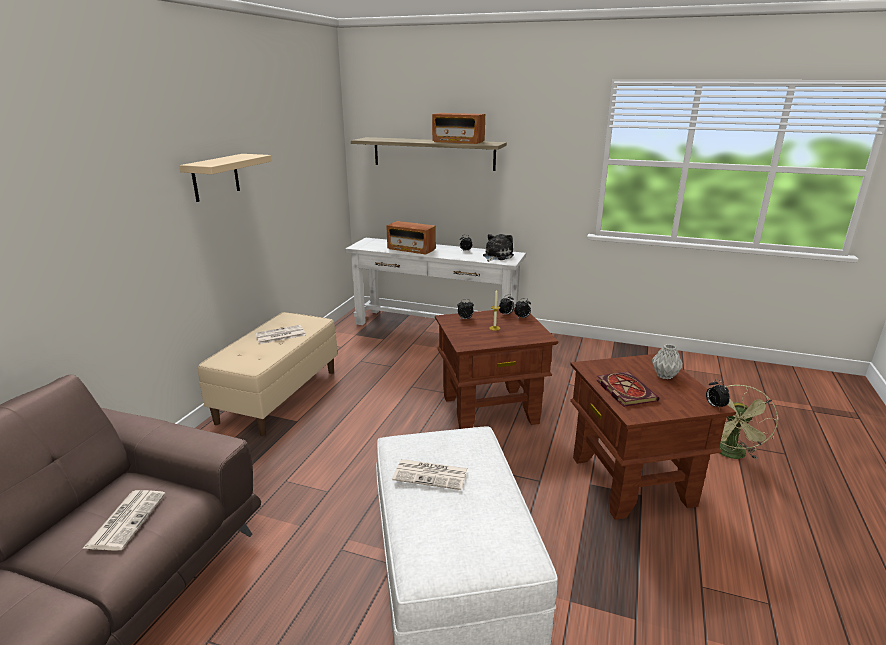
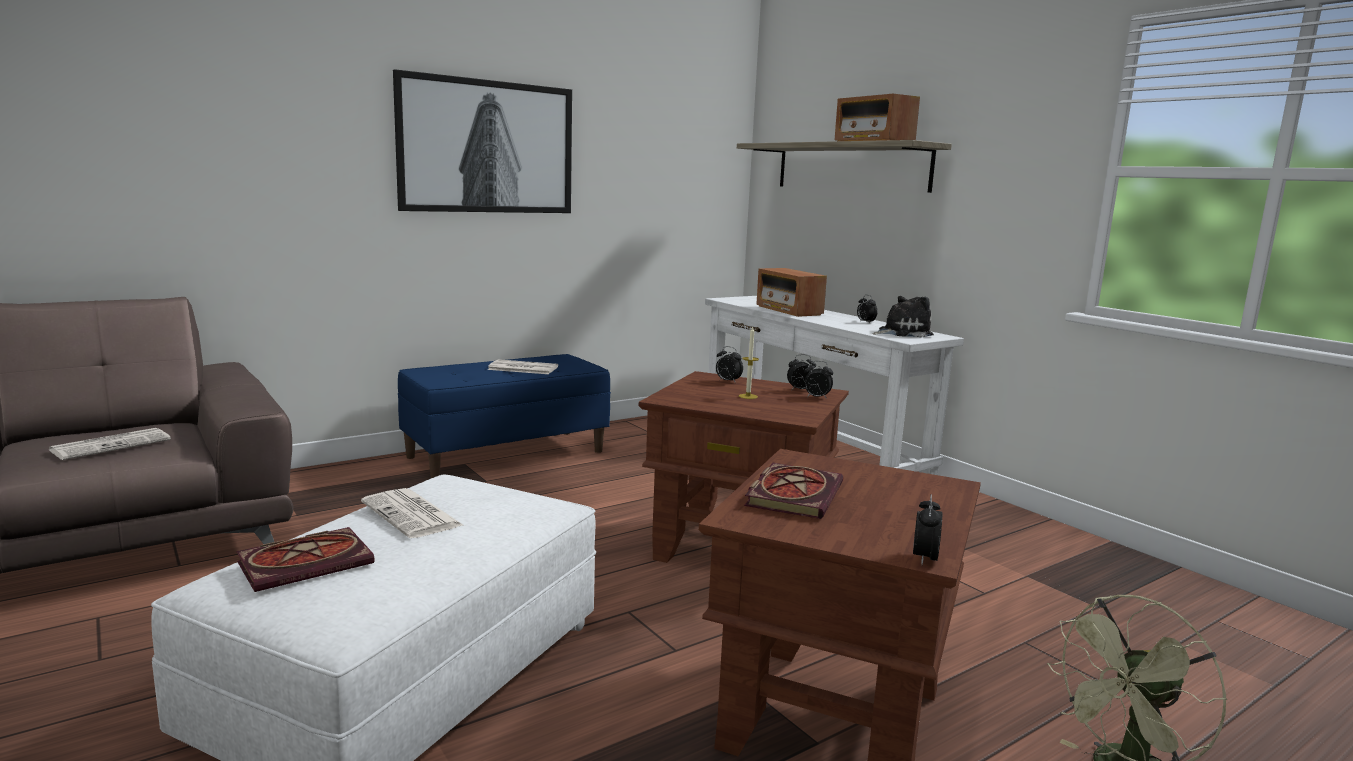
camera: 35 degrees right, 10 degrees down
(215, 177) = (487, 147): beige shelf -> picture
(278, 395) = (507, 454): beige bench -> blue bench
(445, 531) = (308, 562): none -> book
(664, 375) = (913, 502): grey vase -> none

